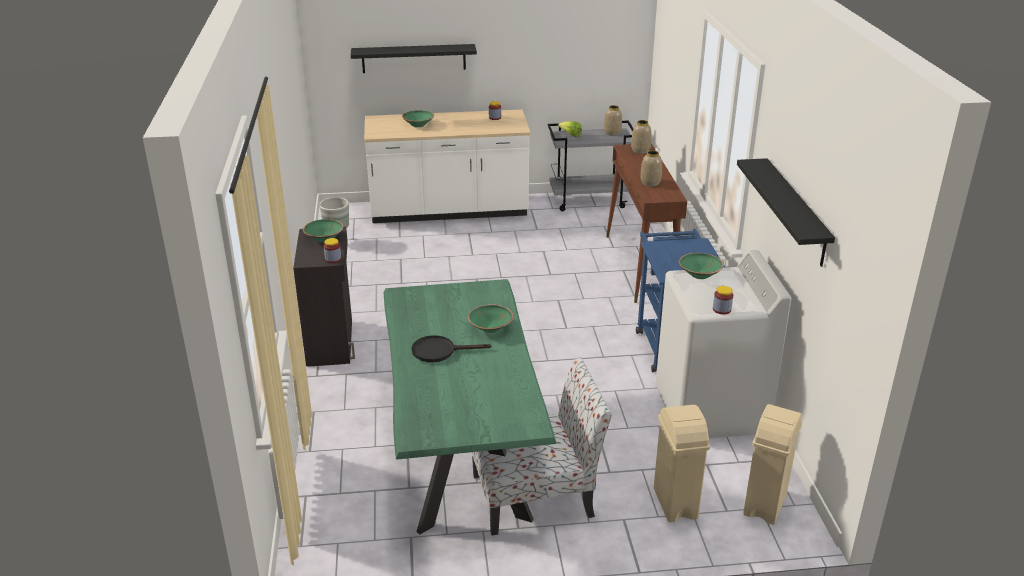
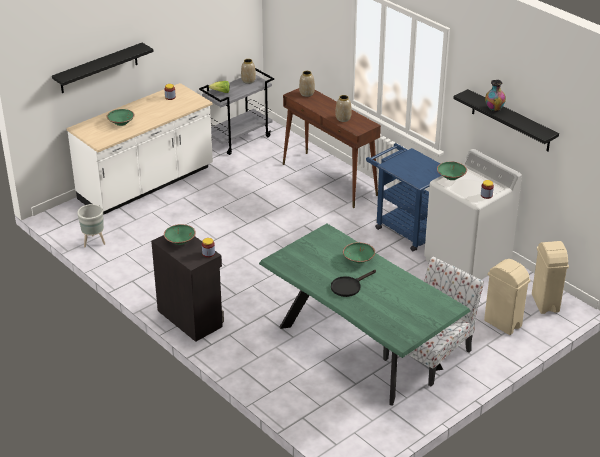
camera: 35 degrees left, 5 degrees up
(773, 186) = (494, 109): none -> vase

